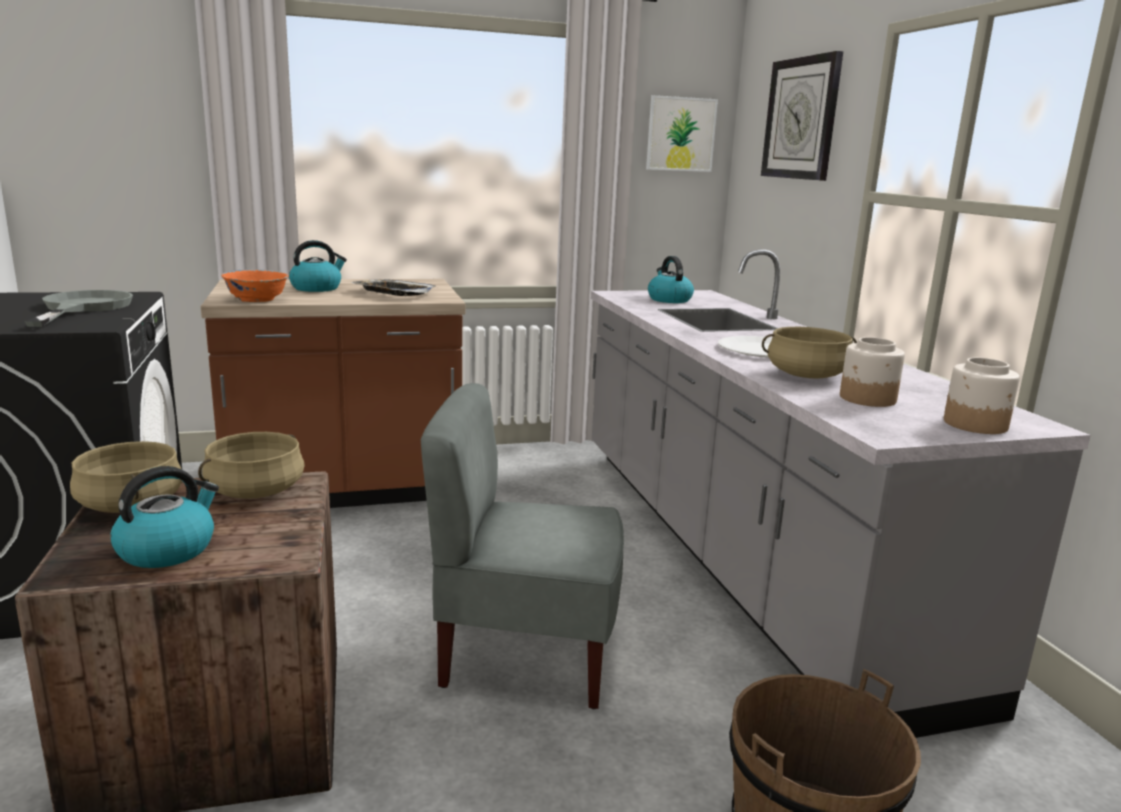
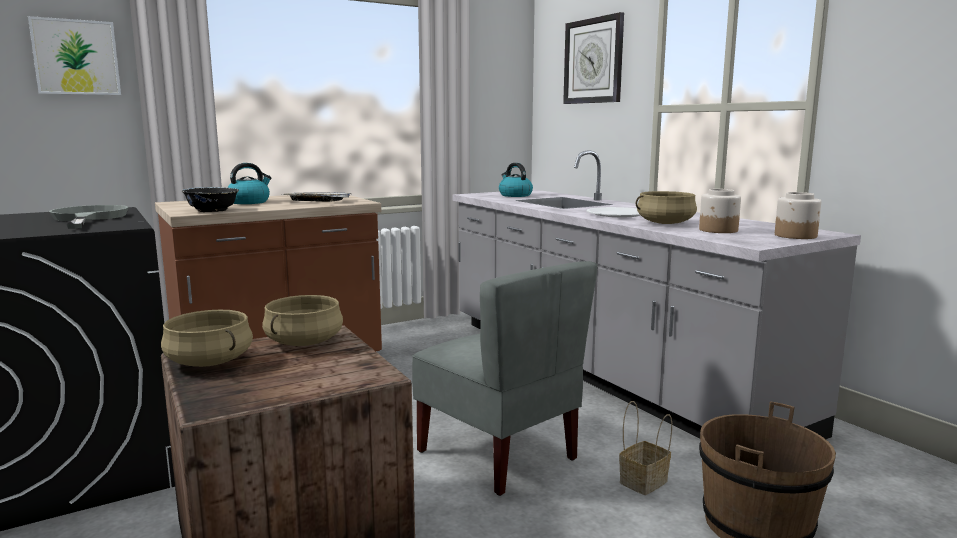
camera: 15 degrees left, 5 degrees down
(167, 549) = (277, 383): kettle -> none
(256, 299) = (212, 210): orange bowl -> black bowl
(525, 654) = (499, 454): grey chair -> grey chair turned 120 degrees counterclockwise
(681, 134) = (498, 77): picture -> picture (76, 57)
(686, 735) = (643, 483): none -> basket

